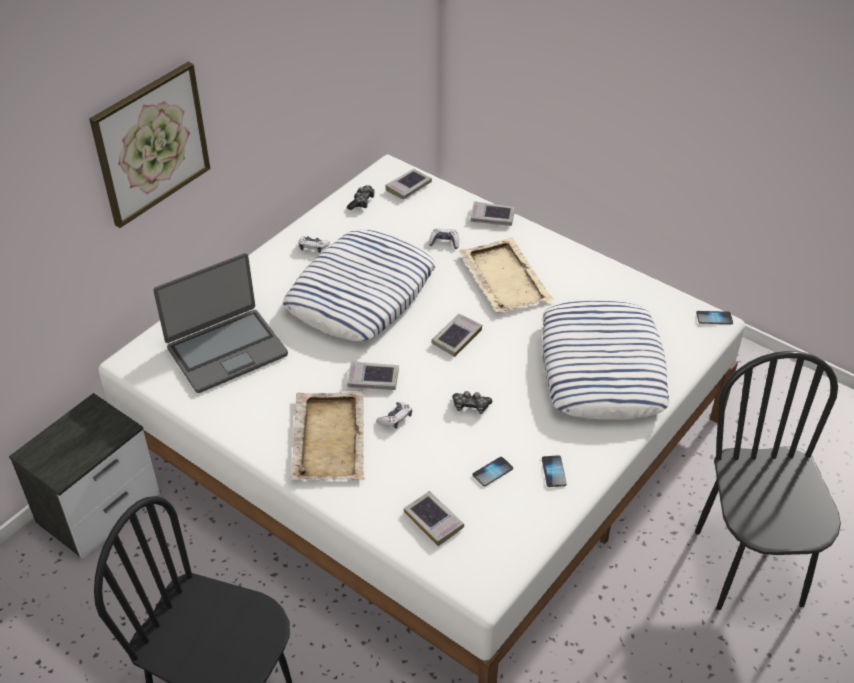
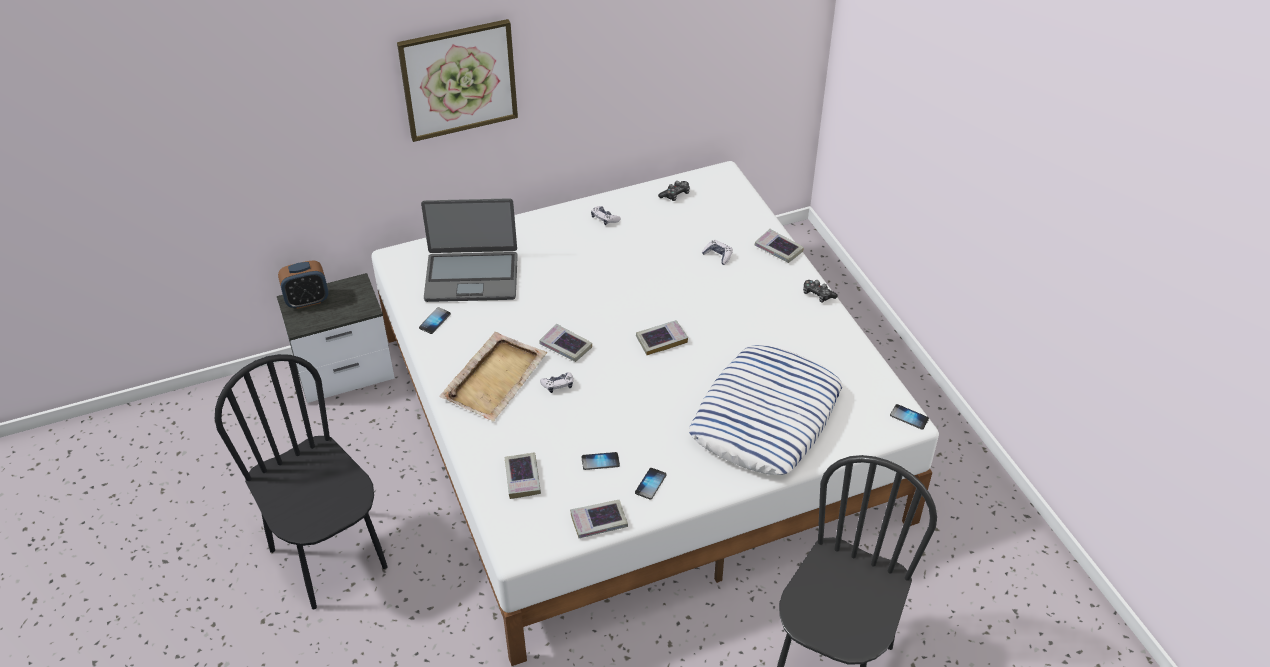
camera: 30 degrees right, 0 degrees up
(49, 446) = (307, 300): none -> alarm clock
(223, 408) = (435, 321): none -> phone
(361, 293) = (612, 272): pillow -> none
(408, 187) = (726, 196): book -> book (599, 522)
(471, 406) = (626, 401): game controller -> game controller (817, 295)
(504, 277) = (745, 305): beige tray -> none

